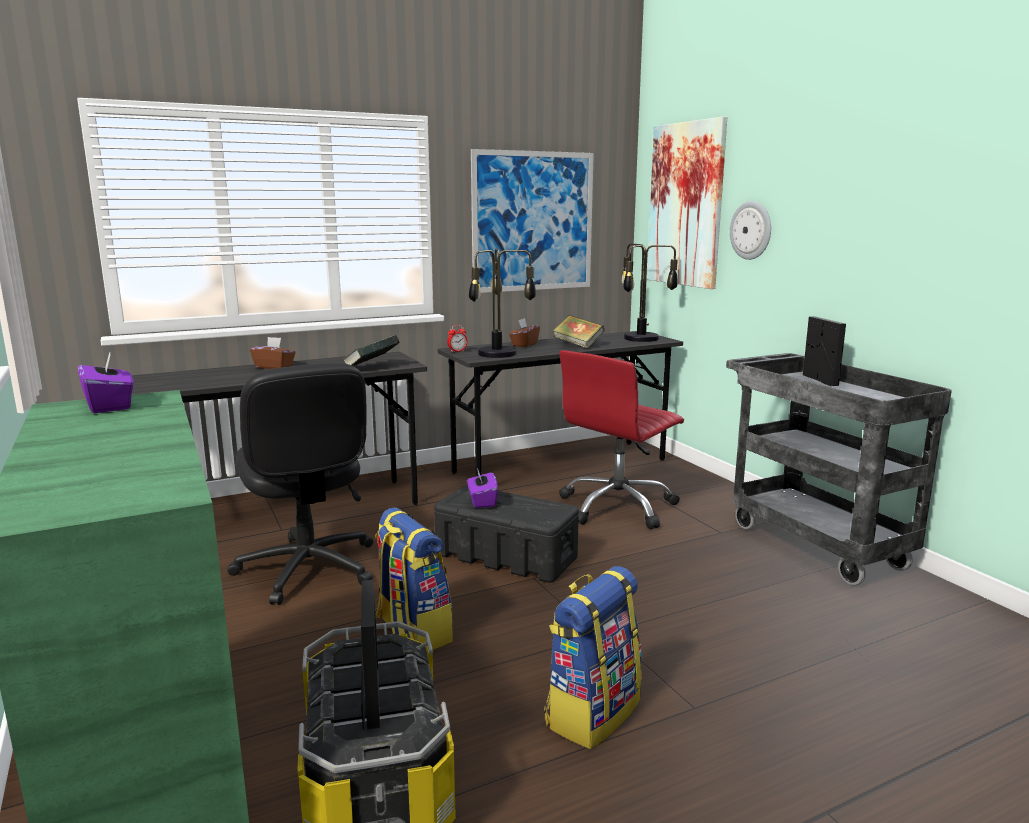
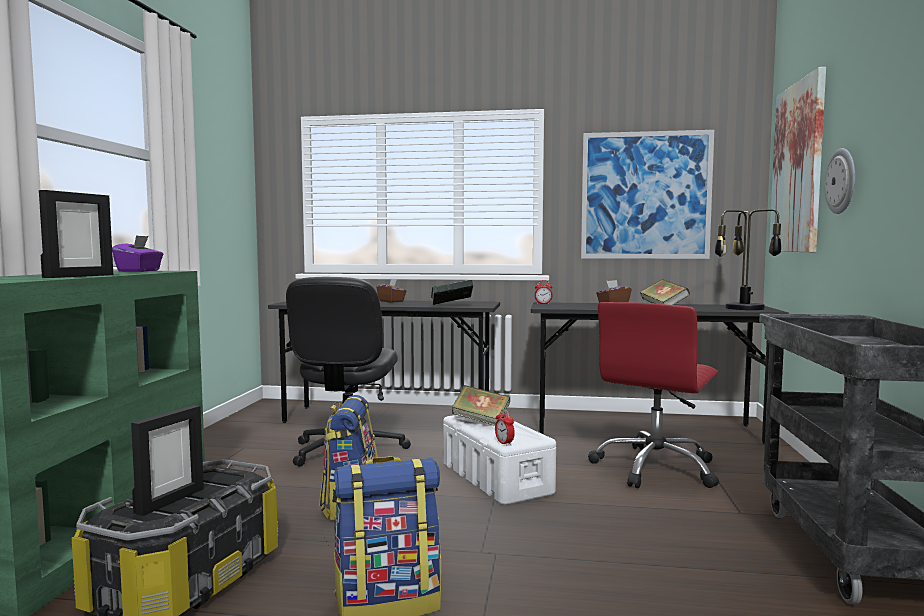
camera: 35 degrees right, 10 degrees down
(482, 501) = (481, 421): purple tissue box -> book
(497, 354) = (571, 306): table lamp -> none
(507, 556) = (496, 479): black storage box -> white storage box
(544, 522) = (504, 443): none -> alarm clock
(617, 507) = (655, 468): red office chair -> red office chair turned 45 degrees counterclockwise
(819, 380) = (874, 342): picture frame -> picture frame (79, 276)

